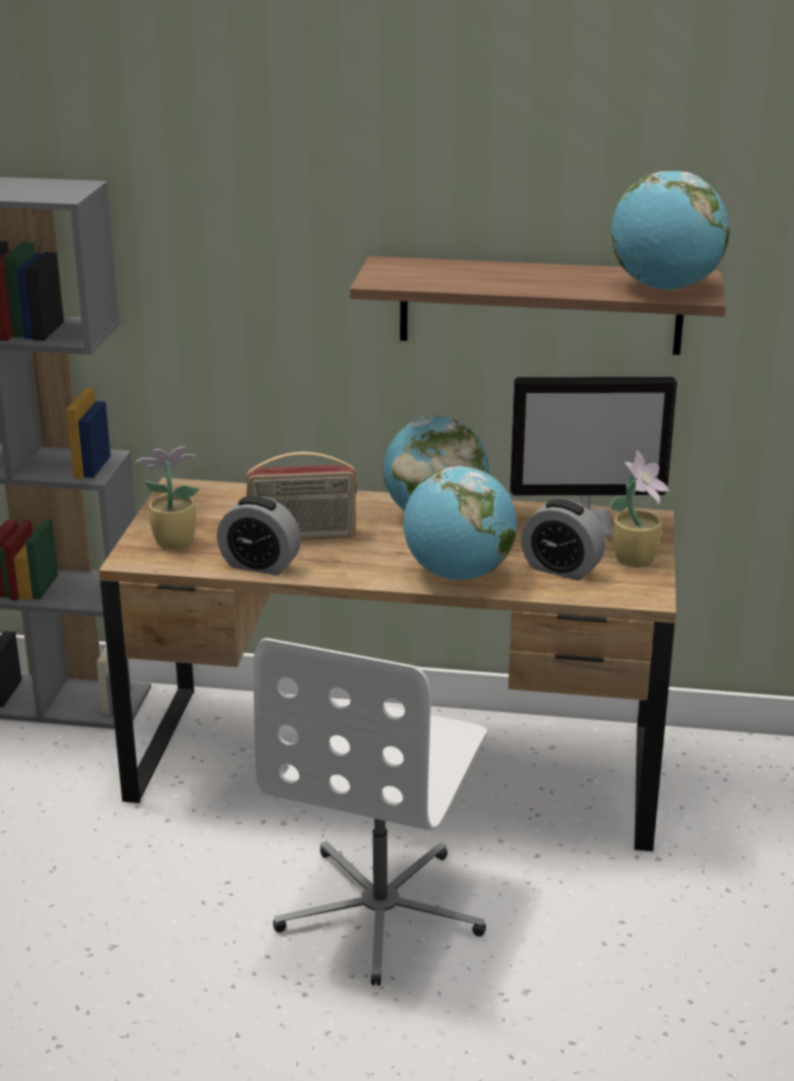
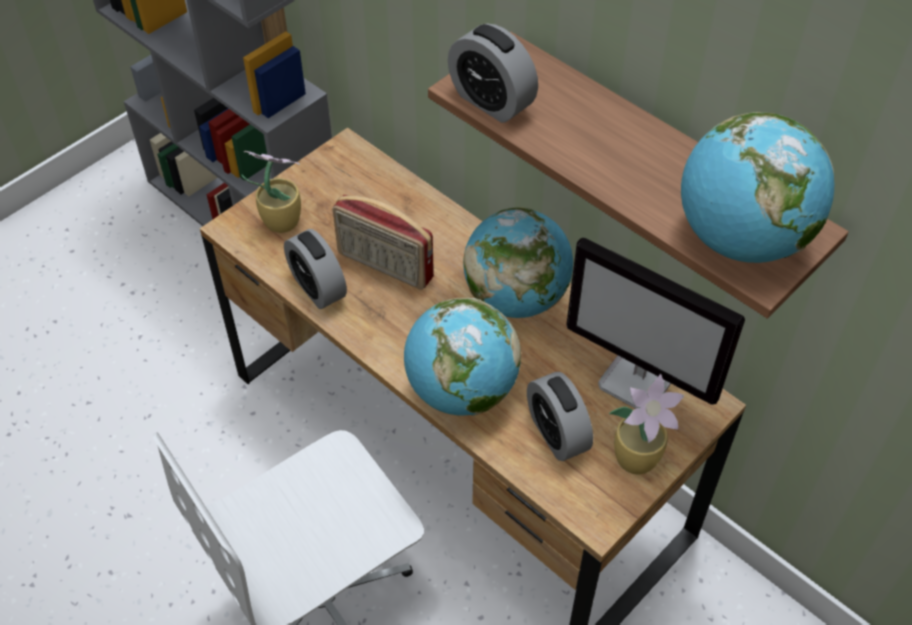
camera: 35 degrees right, 25 degrees up
(407, 281) = (491, 101): none -> alarm clock

